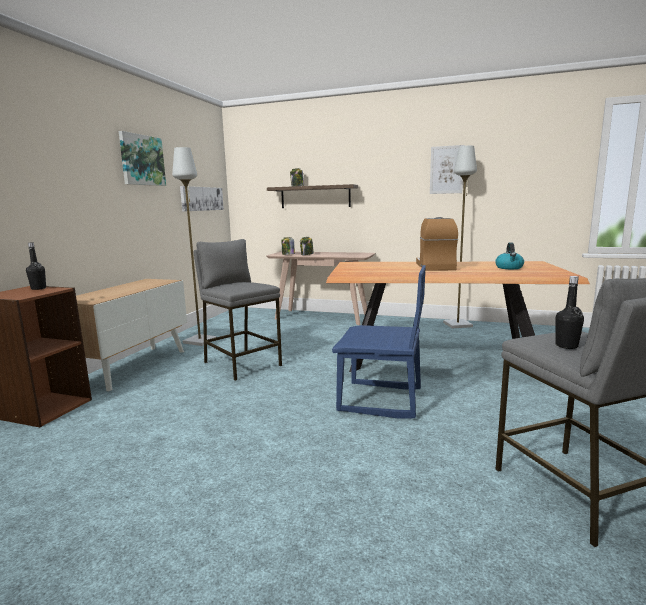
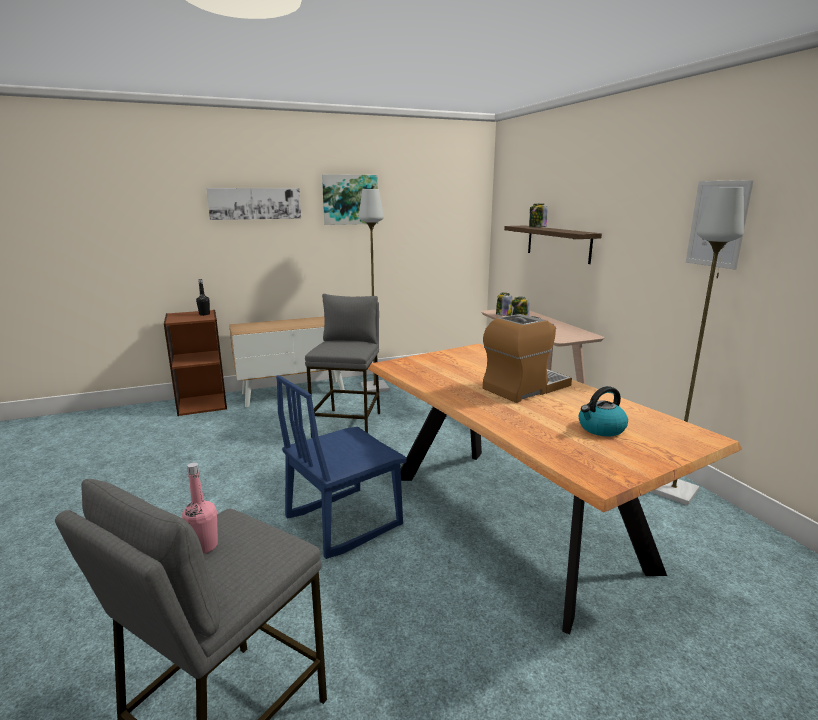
camera: 50 degrees right, 5 degrees up
(202, 198) = (439, 234): picture -> picture (255, 203)
(380, 400) = (343, 521): blue chair -> blue chair turned 75 degrees clockwise
(566, 346) = (204, 546): black bottle -> pink bottle

